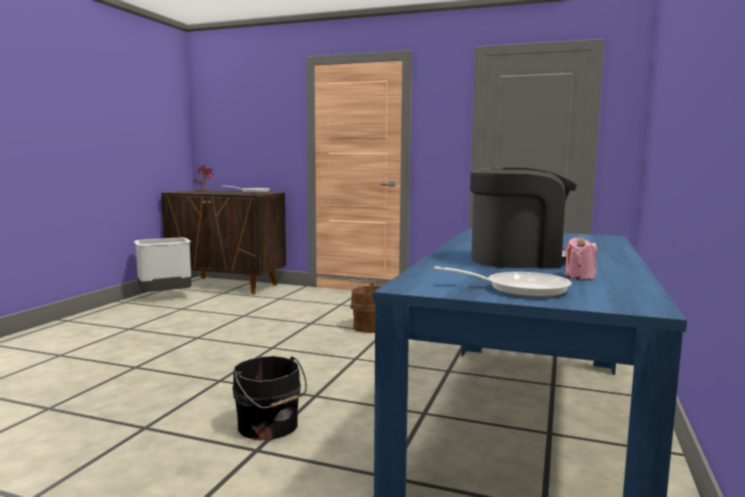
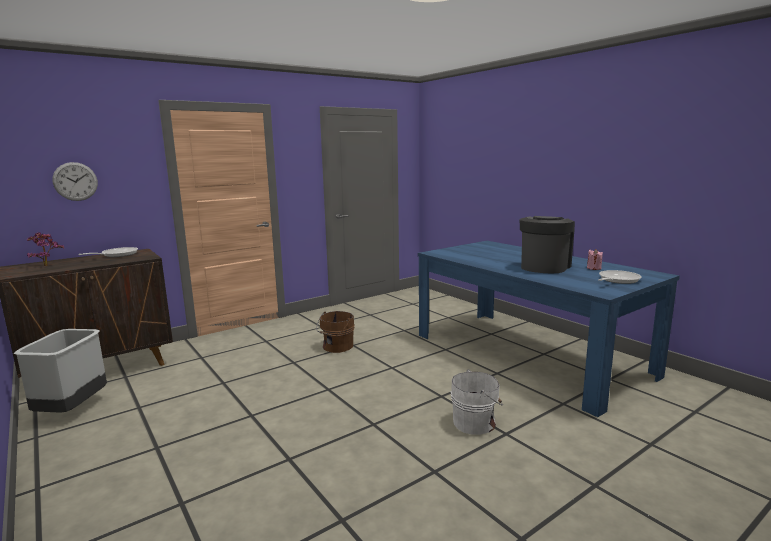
camera: 55 degrees left, 5 degrees up
(242, 129) = (75, 181): none -> wall clock
(269, 427) = (476, 422): black bucket -> white bucket

